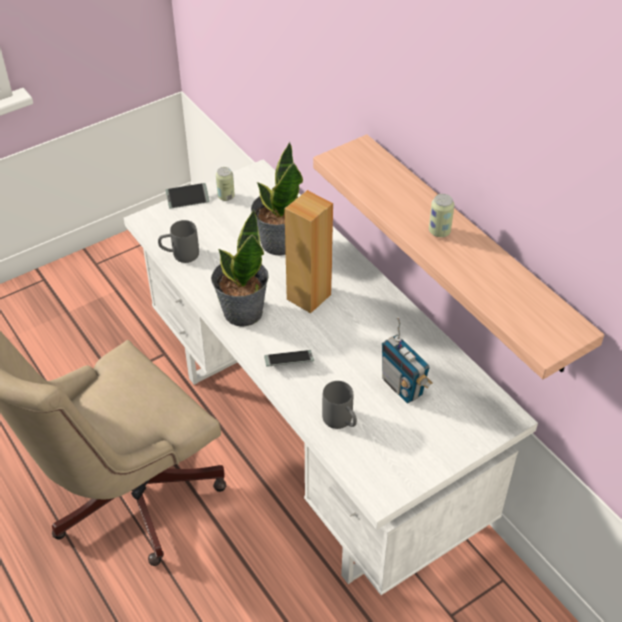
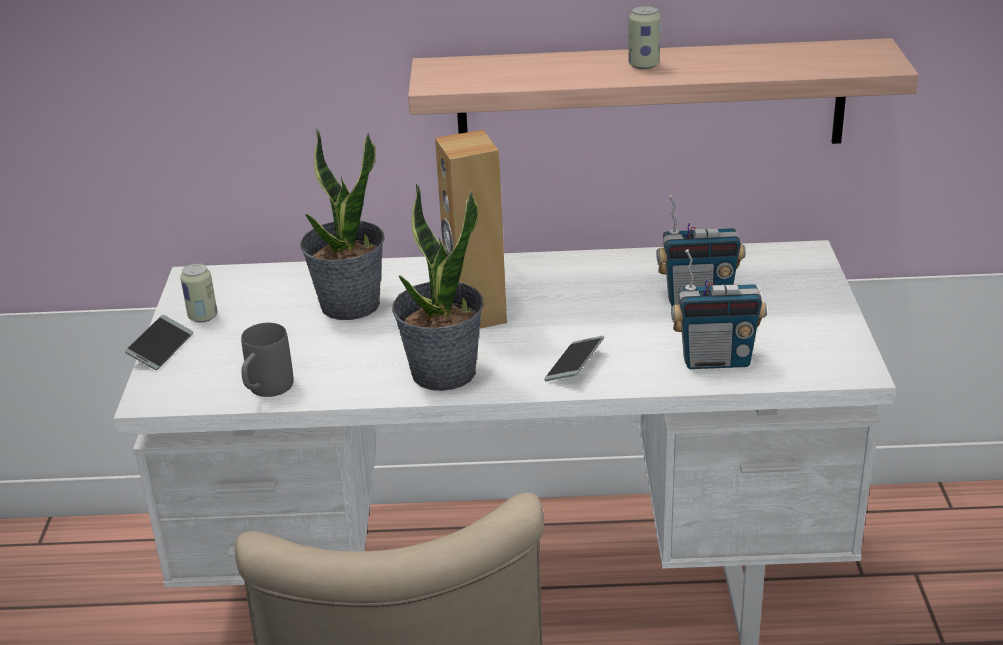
camera: 55 degrees left, 15 degrees down
(341, 422) = (715, 360): grey mug -> radio

